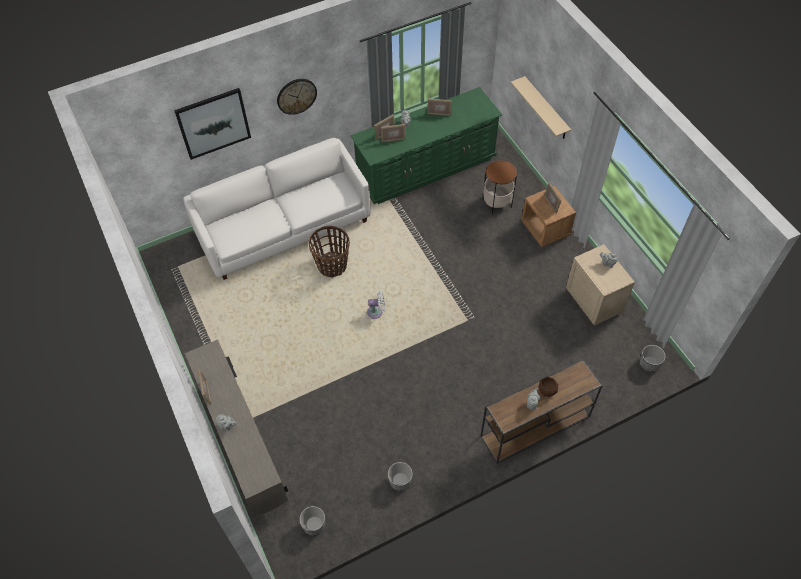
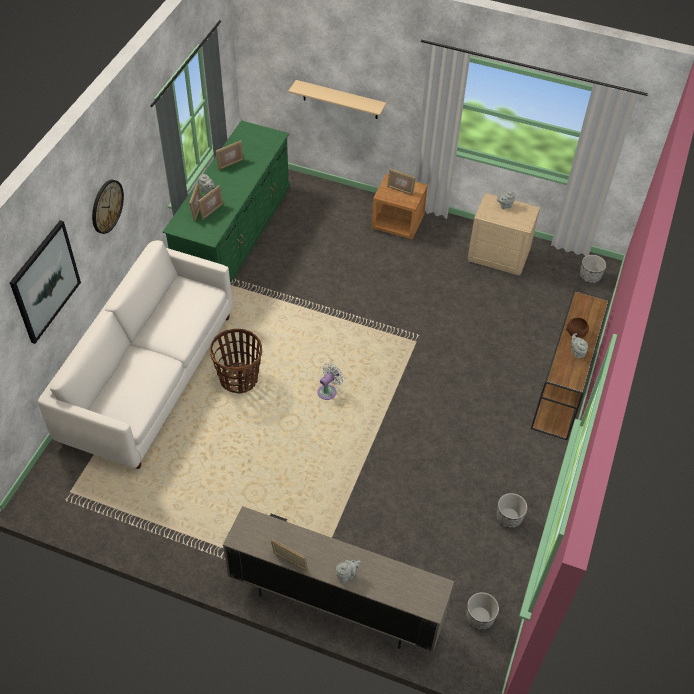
camera: 45 degrees left, 5 degrees down
(497, 203) = (333, 226): side table -> none

